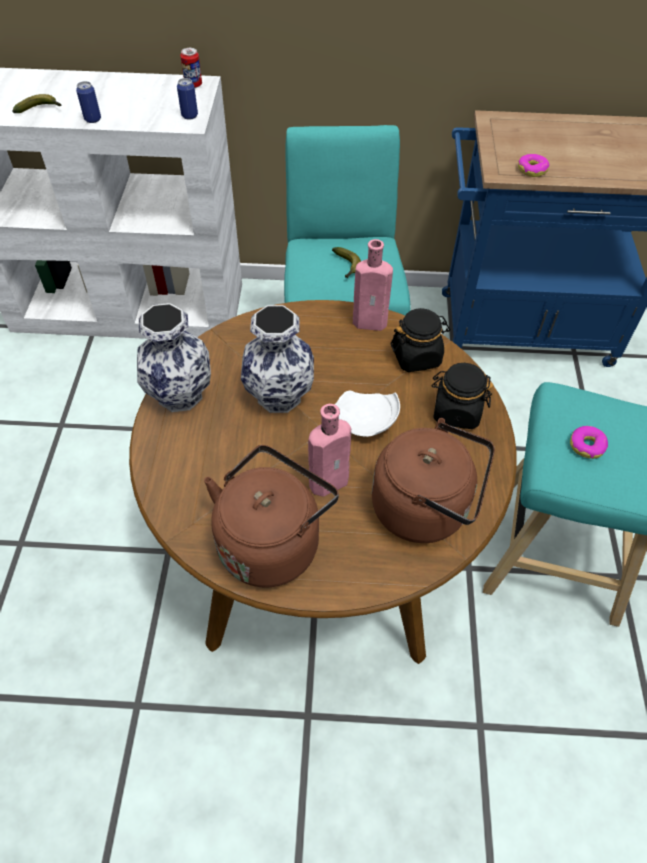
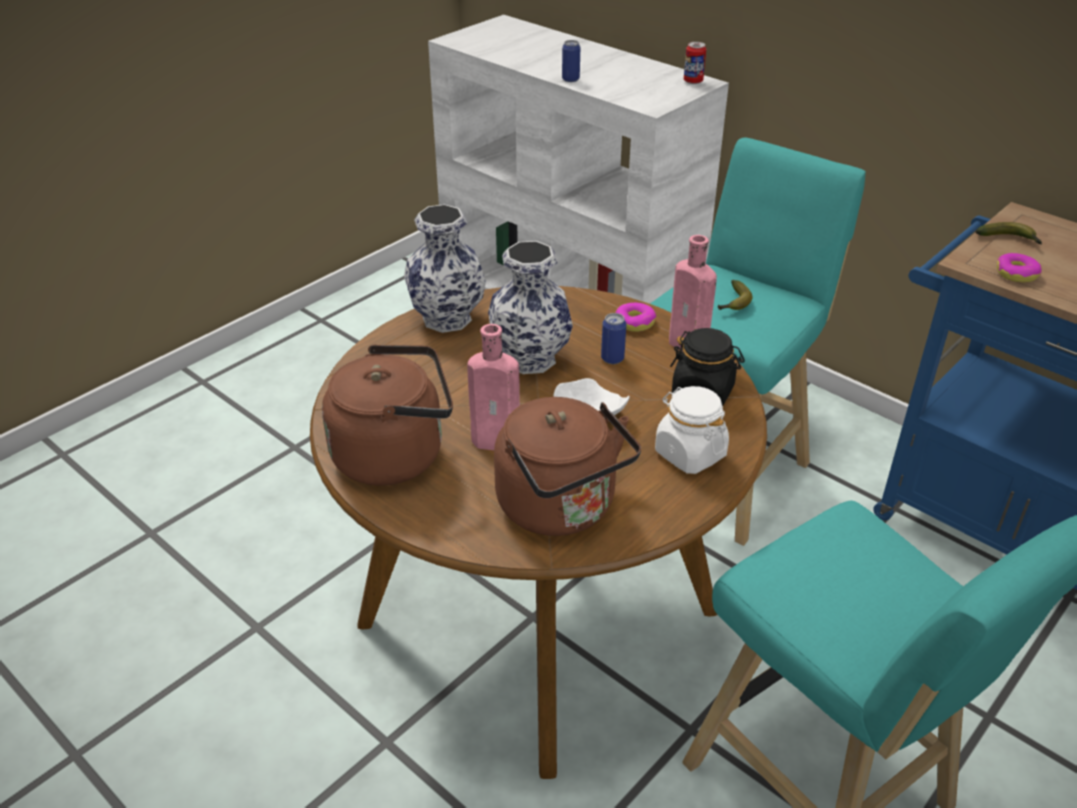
camera: 40 degrees right, 15 degrees down
(40, 109) = (536, 61): banana -> banana (1009, 240)
(189, 116) = (659, 101): can -> can (612, 358)
(456, 411) = (689, 453): black jar -> white jar
(587, 445) = (827, 573): donut -> donut (635, 322)

